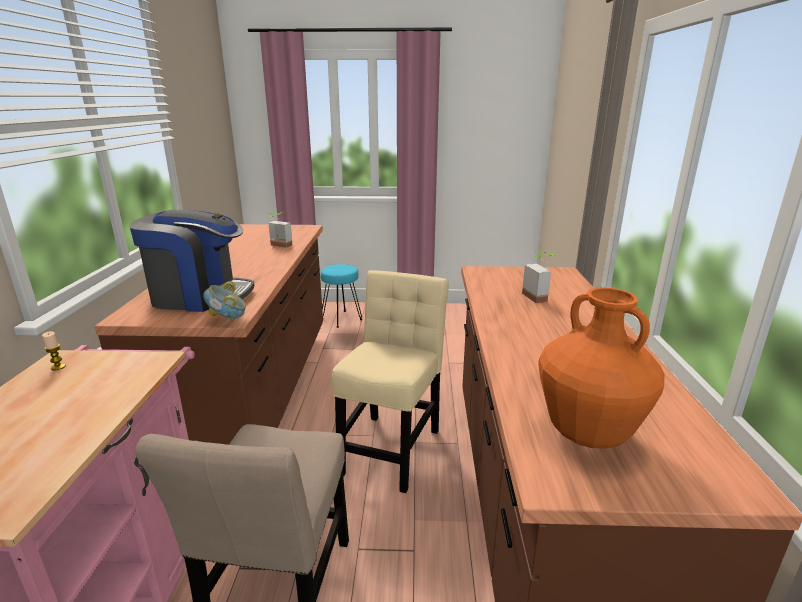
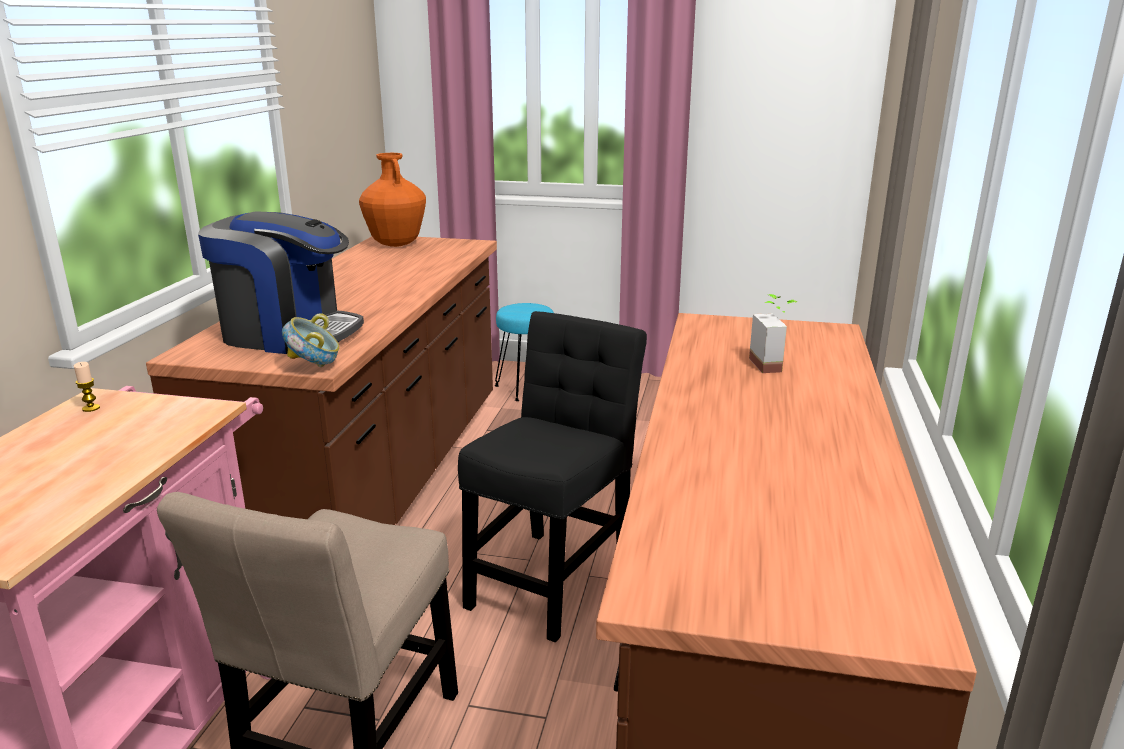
camera: 10 degrees right, 0 degrees up
(279, 246) = (420, 270): potted plant -> none
(392, 447) = (552, 578): beige chair -> black chair
(588, 435) = (734, 548): orange vase -> orange vase (396, 244)

